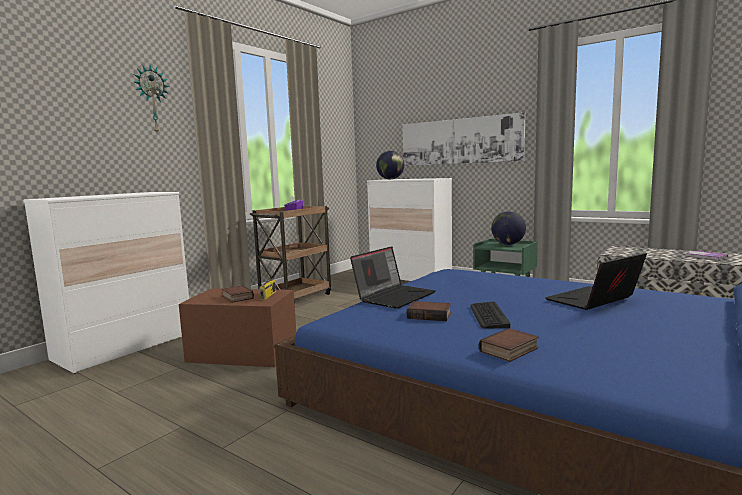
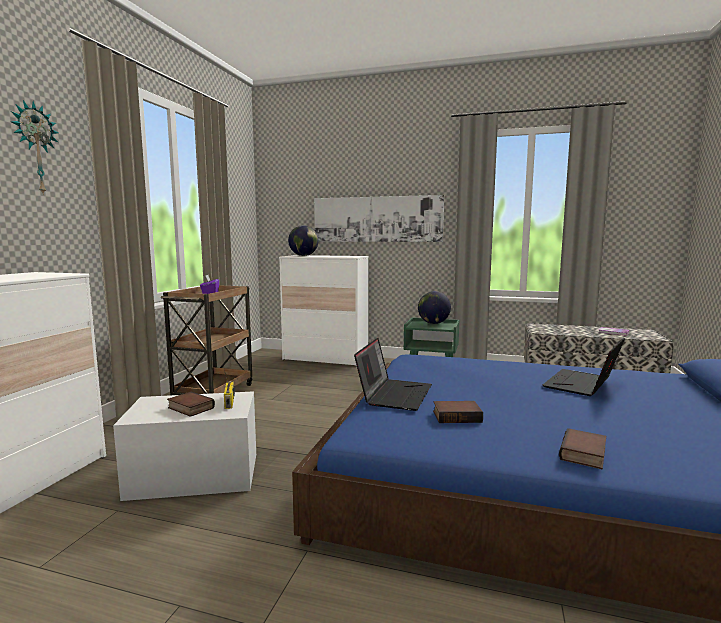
camera: 20 degrees left, 0 degrees up
(242, 353) = (194, 475): brown storage box -> white storage box
(488, 316) = (514, 411): keyboard -> none

